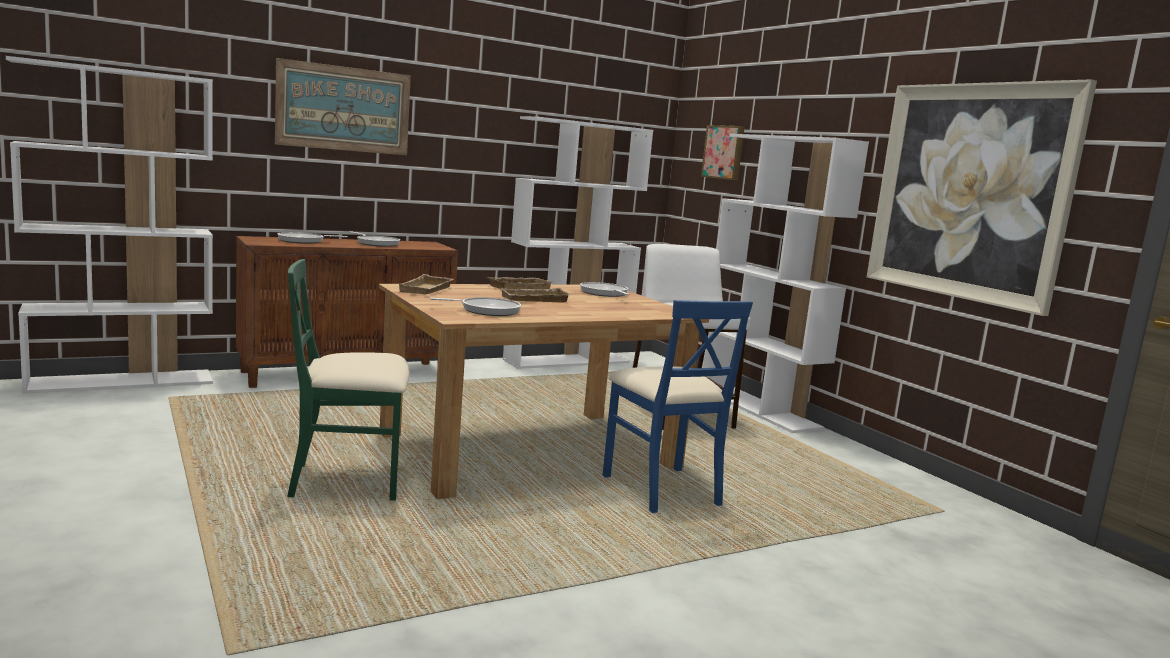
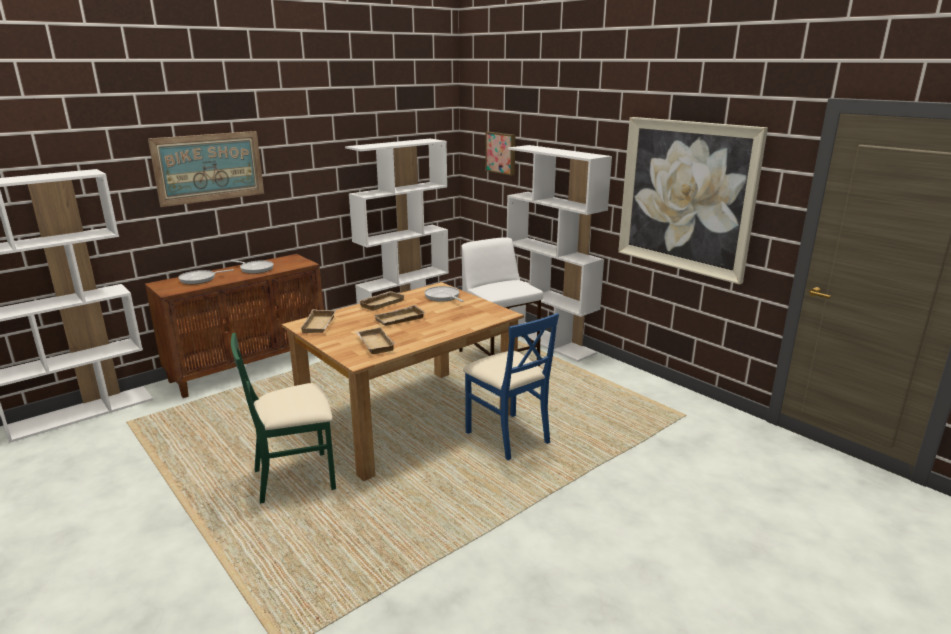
camera: 10 degrees left, 10 degrees up
(486, 310) = (374, 344): frying pan -> beige tray

